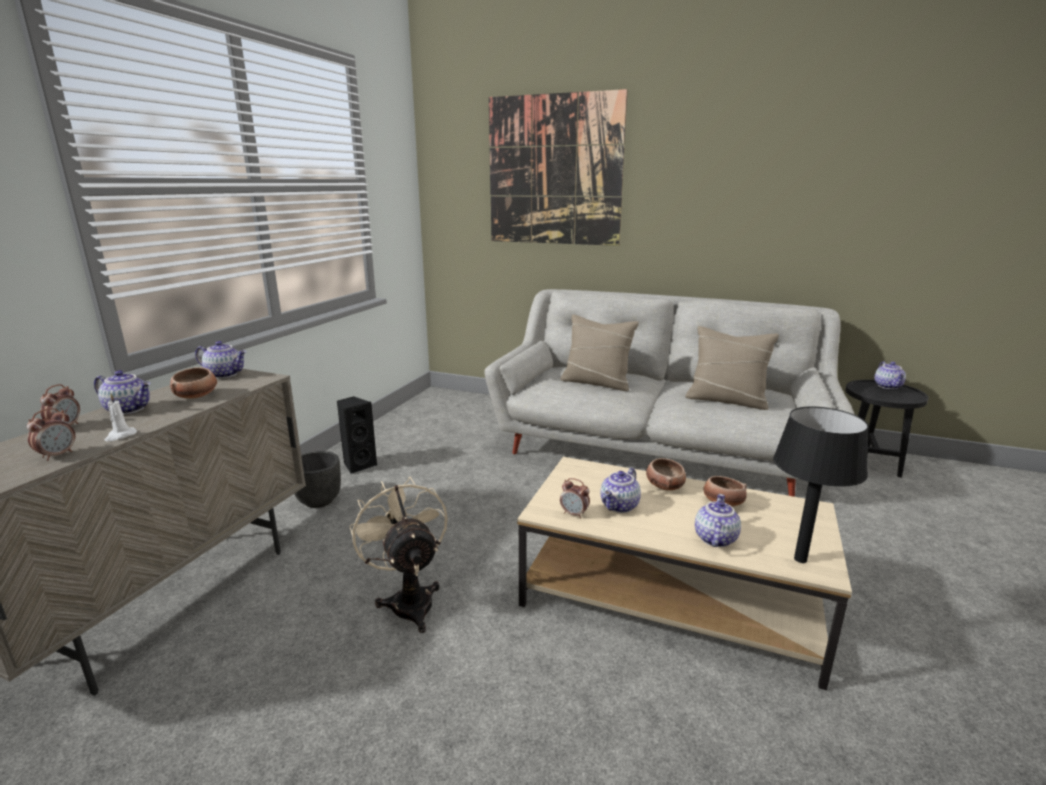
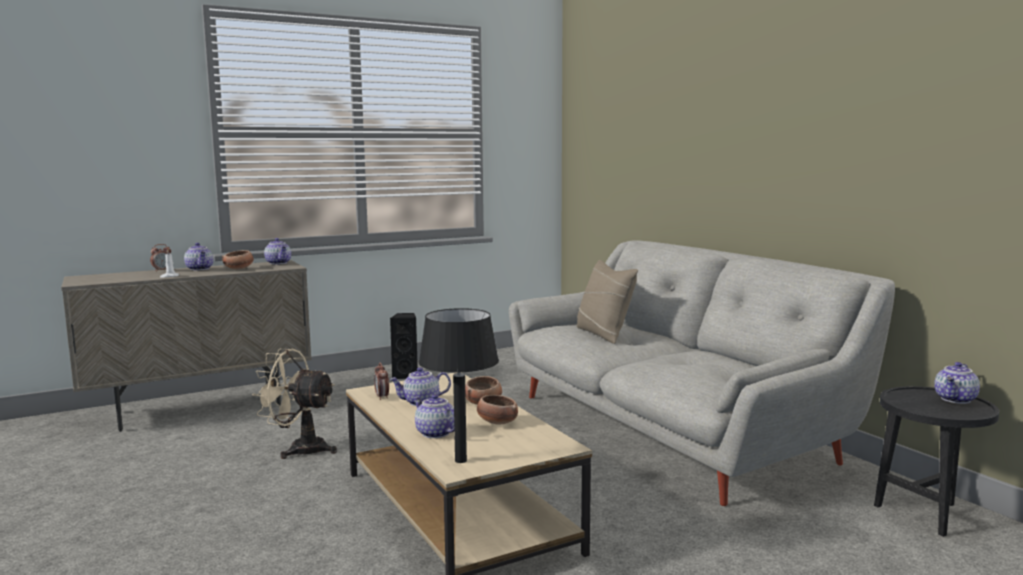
camera: 40 degrees right, 10 degrees down
(58, 455) = (134, 278): alarm clock -> none
(319, 501) = (346, 388): black planter -> none
(409, 600) = (299, 449): beige fan -> beige fan turned 90 degrees counterclockwise
(554, 171) = (650, 116): picture -> none
(714, 538) = (434, 433): teapot -> teapot turned 105 degrees counterclockwise
(726, 400) = (692, 367): beige pillow -> none

